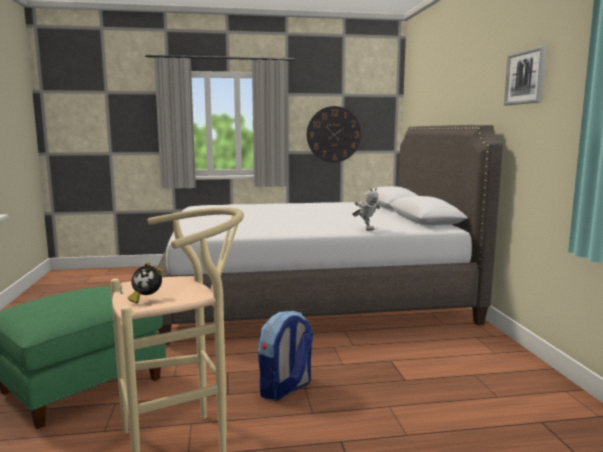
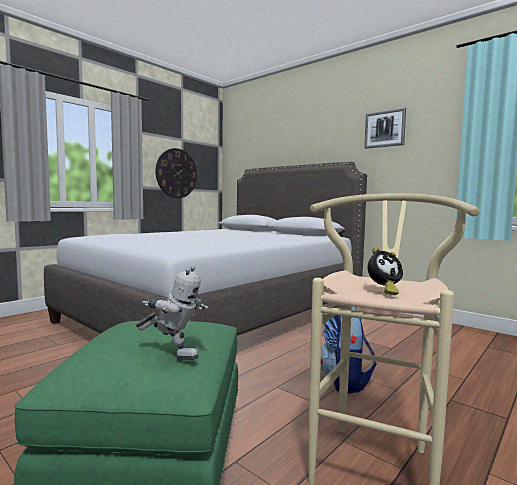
camera: 40 degrees left, 5 degrees down
(366, 229) = (298, 239): toy robot -> toy robot (174, 355)

